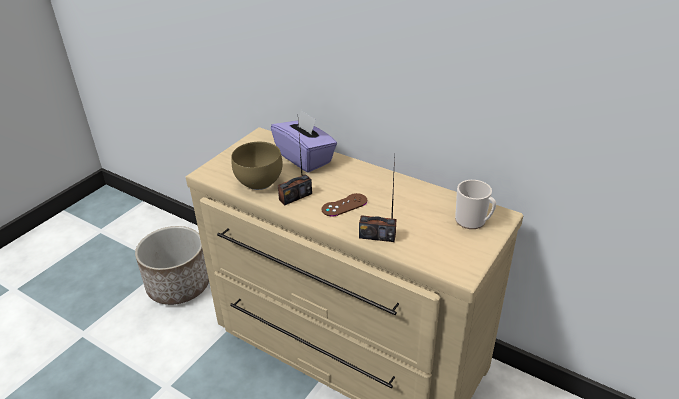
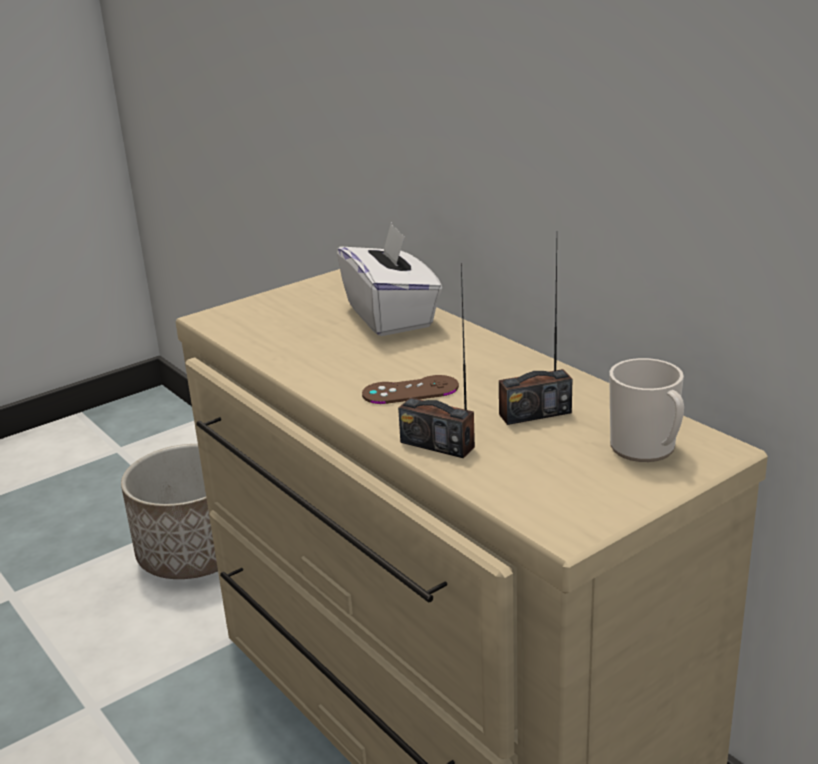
camera: 20 degrees right, 10 degrees down
(260, 181) = (289, 339): brown bowl -> none
(295, 196) = (332, 367): radio -> radio (535, 413)
(305, 158) = (391, 316): purple tissue box -> white tissue box

